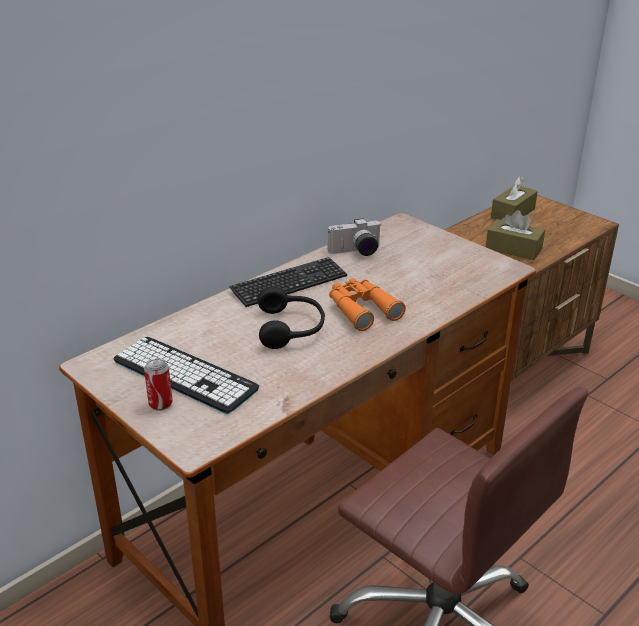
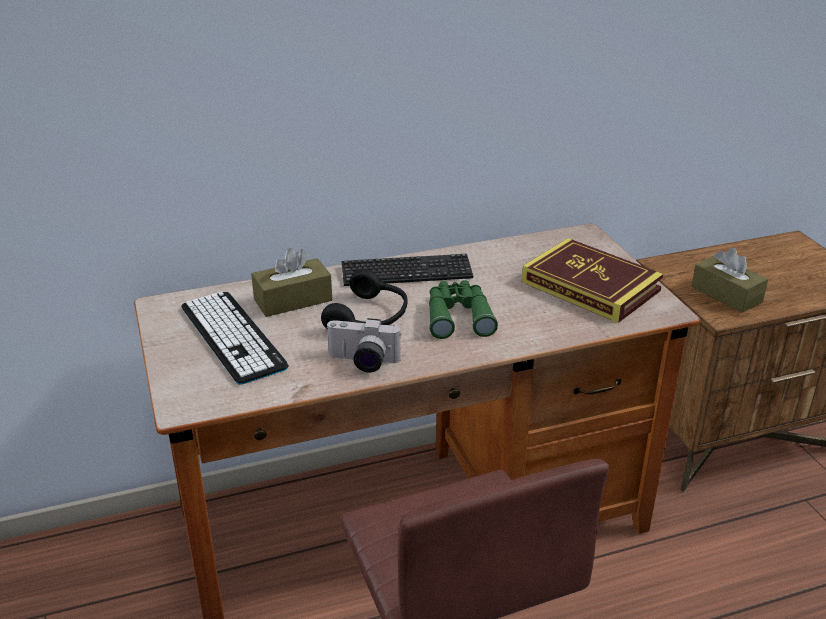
camera: 25 degrees right, 0 degrees up
(160, 404) = (188, 358): can -> none
(356, 252) = (505, 255): camera -> camera (362, 362)
(361, 309) = (458, 316): orange binoculars -> green binoculars
(440, 262) = (590, 286): none -> book
(512, 213) = (759, 254): brown tissue box -> brown tissue box (293, 300)

